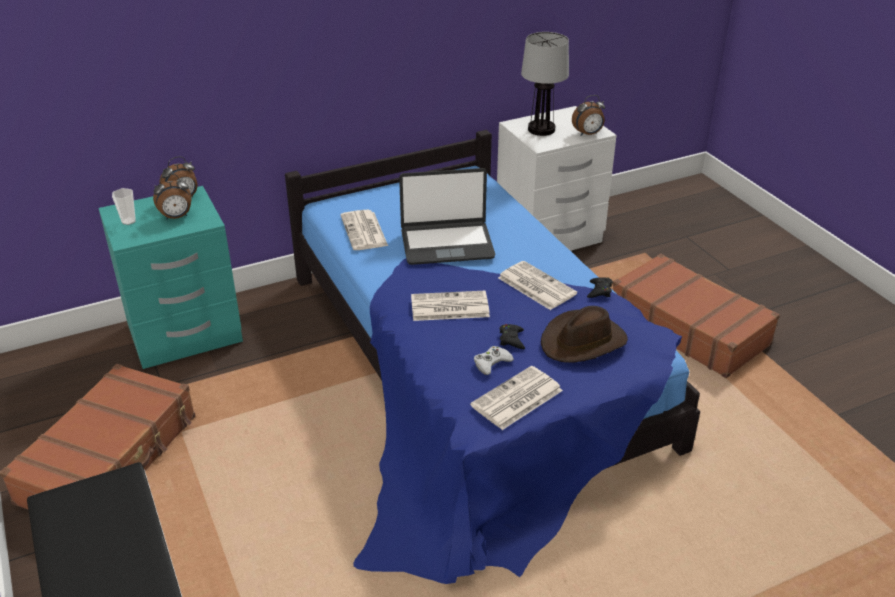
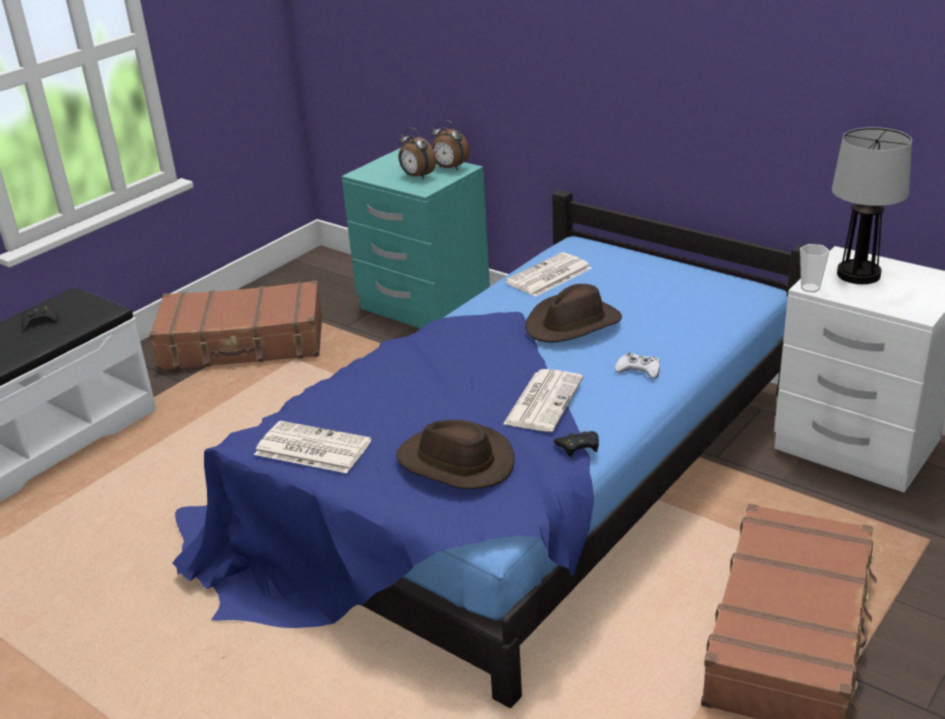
camera: 65 degrees right, 5 degrees down
(128, 221) = (391, 164): cup -> cup (810, 288)
(447, 244) = (573, 324): laptop -> brown hat
(448, 307) = (445, 361): newspaper -> none
(492, 363) = (363, 415): white game controller -> white game controller (638, 370)
(511, 339) = (419, 415): black game controller -> black game controller (39, 321)
(588, 134) = (898, 307): alarm clock -> none

